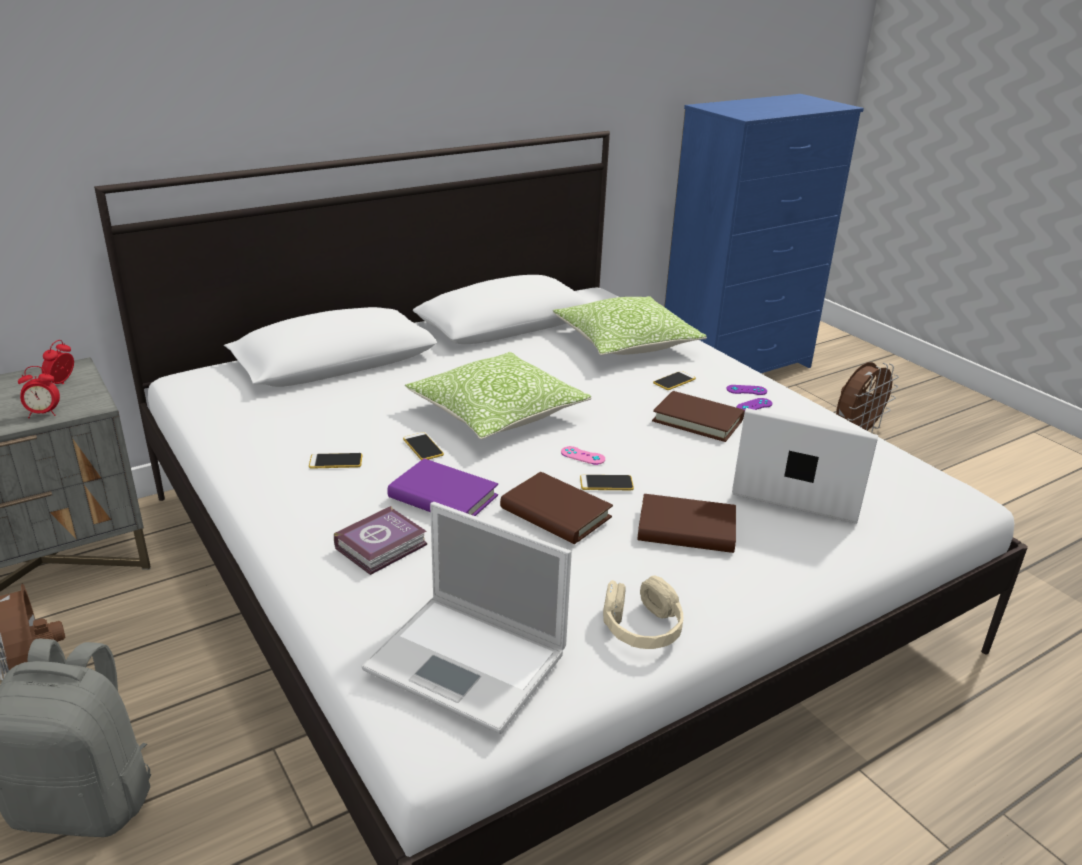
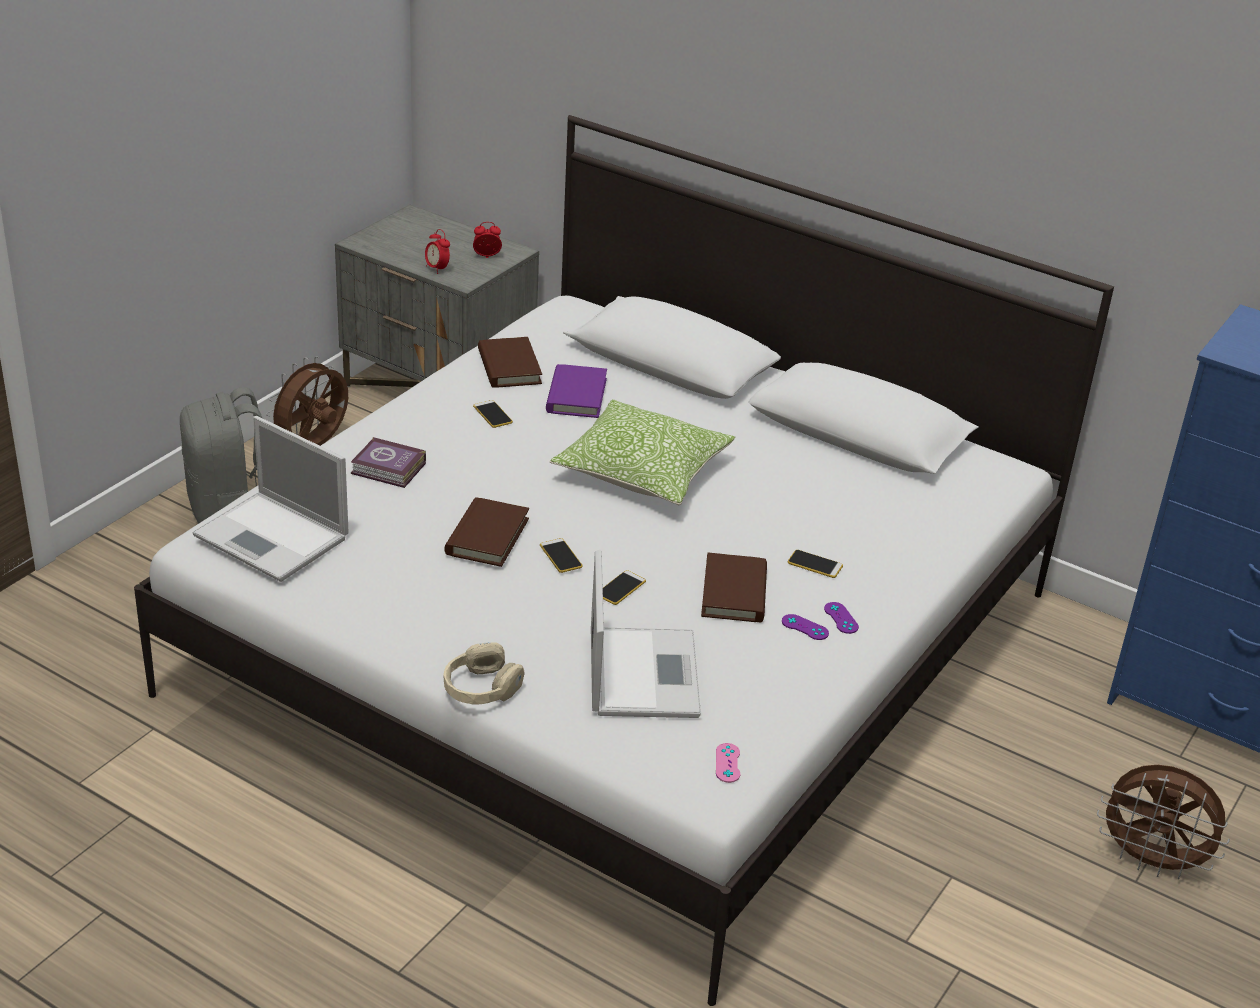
camera: 65 degrees right, 5 degrees up
(423, 447) = (546, 448): phone -> phone (620, 588)
(443, 497) = (473, 477): purple book -> purple book (576, 395)
(469, 662) = (274, 537): laptop -> laptop turned 60 degrees counterclockwise
(583, 456) = (599, 534): pink game controller -> pink game controller (727, 763)
(626, 343) = (884, 517): pillow -> none
(641, 627) = (359, 609): beige headphones -> beige headphones (481, 688)
(686, 529) = (516, 613): brown book -> brown book (509, 367)

